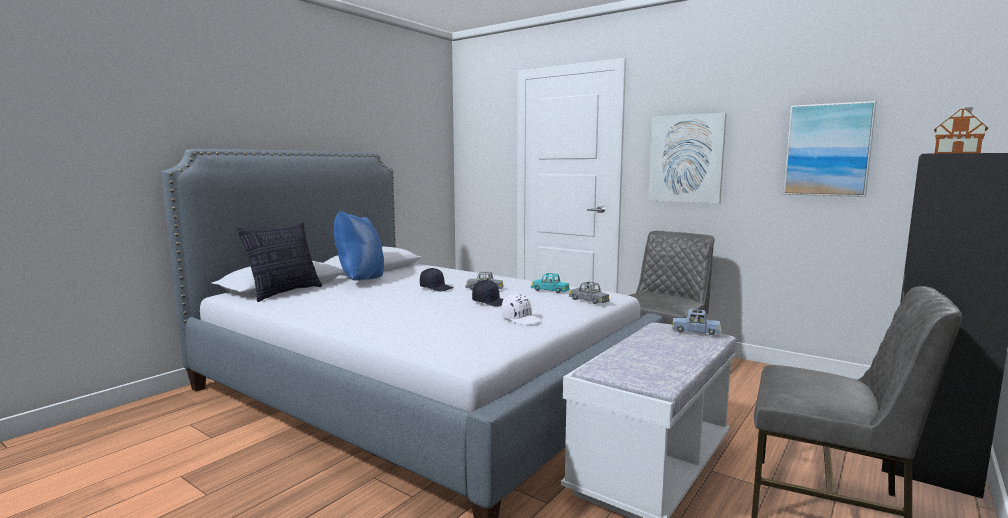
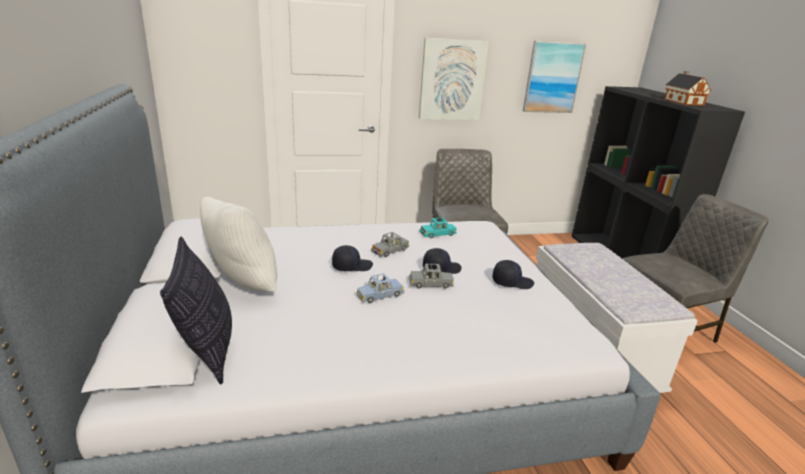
camera: 50 degrees left, 15 degrees up
(359, 281) = (241, 286): blue pillow -> white pillow
(521, 319) = (511, 282): white cap -> black cap
(589, 300) = (490, 238): grey toy car -> grey toy car (430, 284)
(696, 331) = (586, 247): blue toy car -> blue toy car (380, 295)

